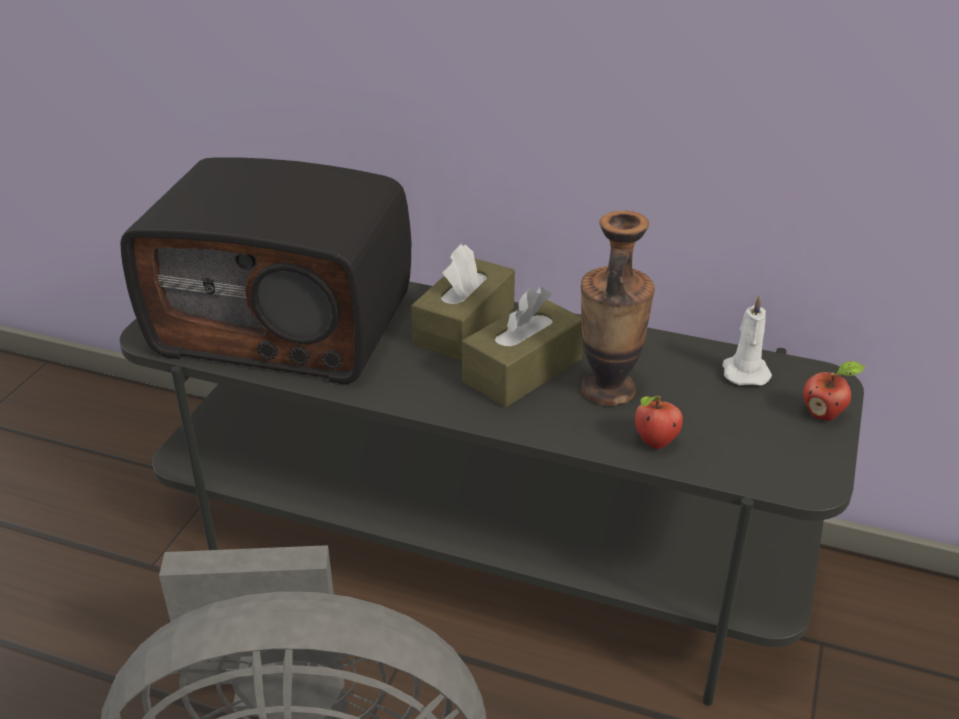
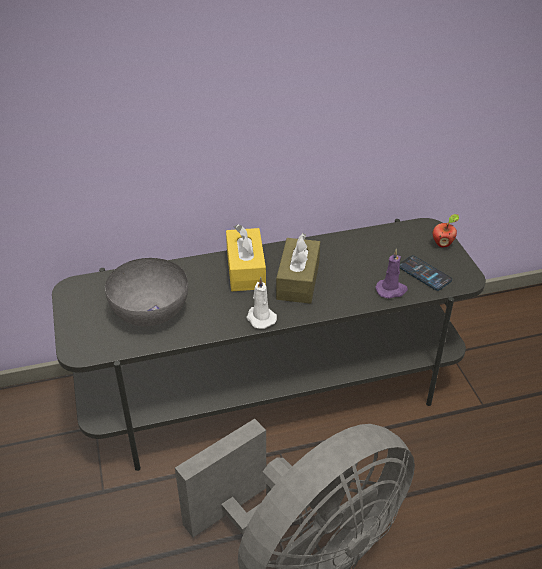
camera: 35 degrees left, 5 degrees up
(286, 324) = (151, 310): radio -> grey bowl
(464, 326) = (245, 269): brown tissue box -> yellow tissue box
(608, 390) = (346, 273): vase -> none
(655, 444) = (391, 290): apple -> purple candle
(740, 444) = (424, 273): none -> phone
(744, 371) = (393, 237): white candle -> white candle (260, 318)

